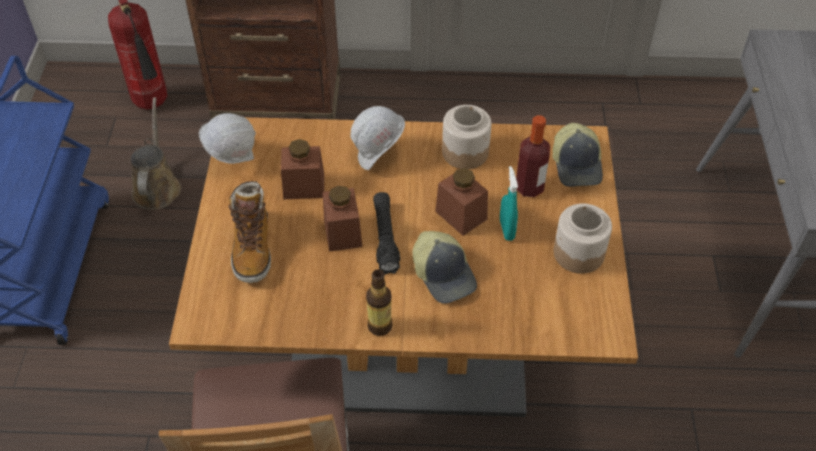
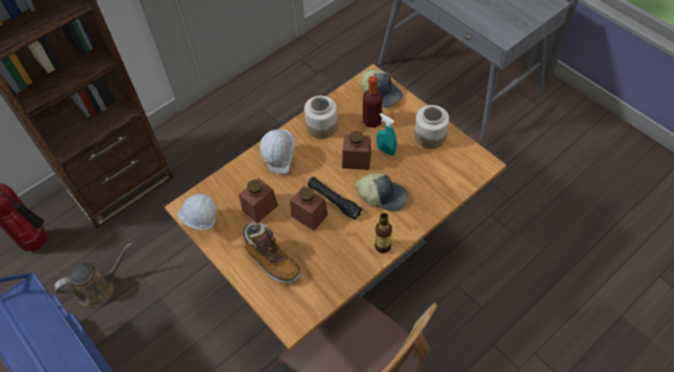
camera: 40 degrees left, 5 degrees up
(157, 186) = (99, 287): brown watering can -> brown watering can turned 105 degrees clockwise

